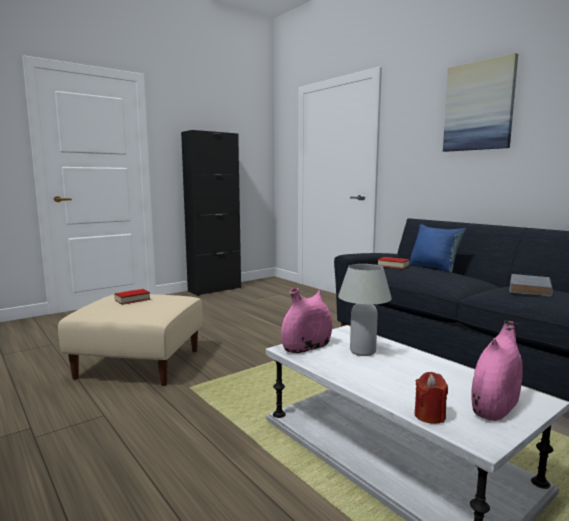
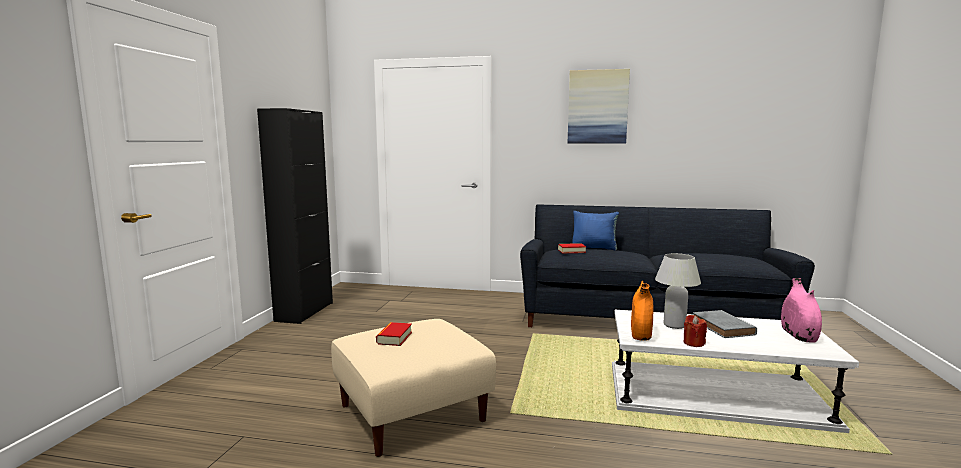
camera: 40 degrees left, 0 degrees up
(307, 347) = (640, 333): pink vase -> orange vase
(429, 416) = (792, 350): red candle -> red candle (693, 343)
(530, 289) = (692, 255): grey book -> grey book (724, 328)

